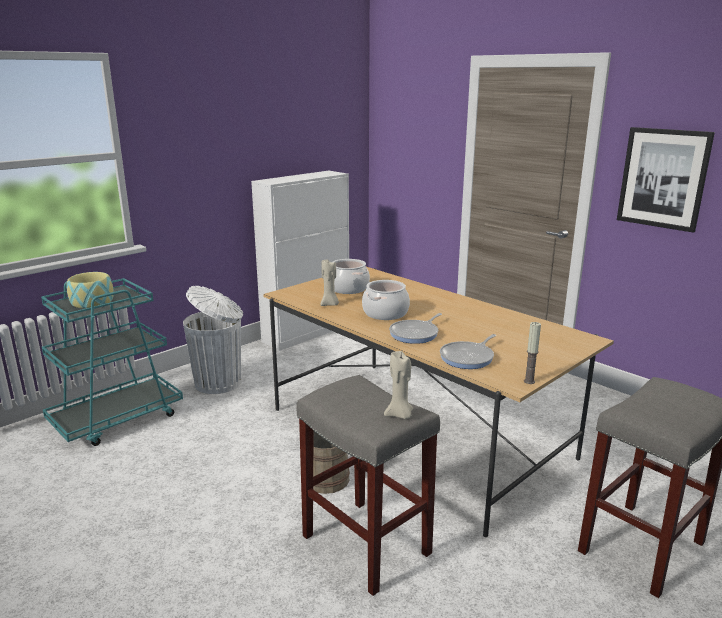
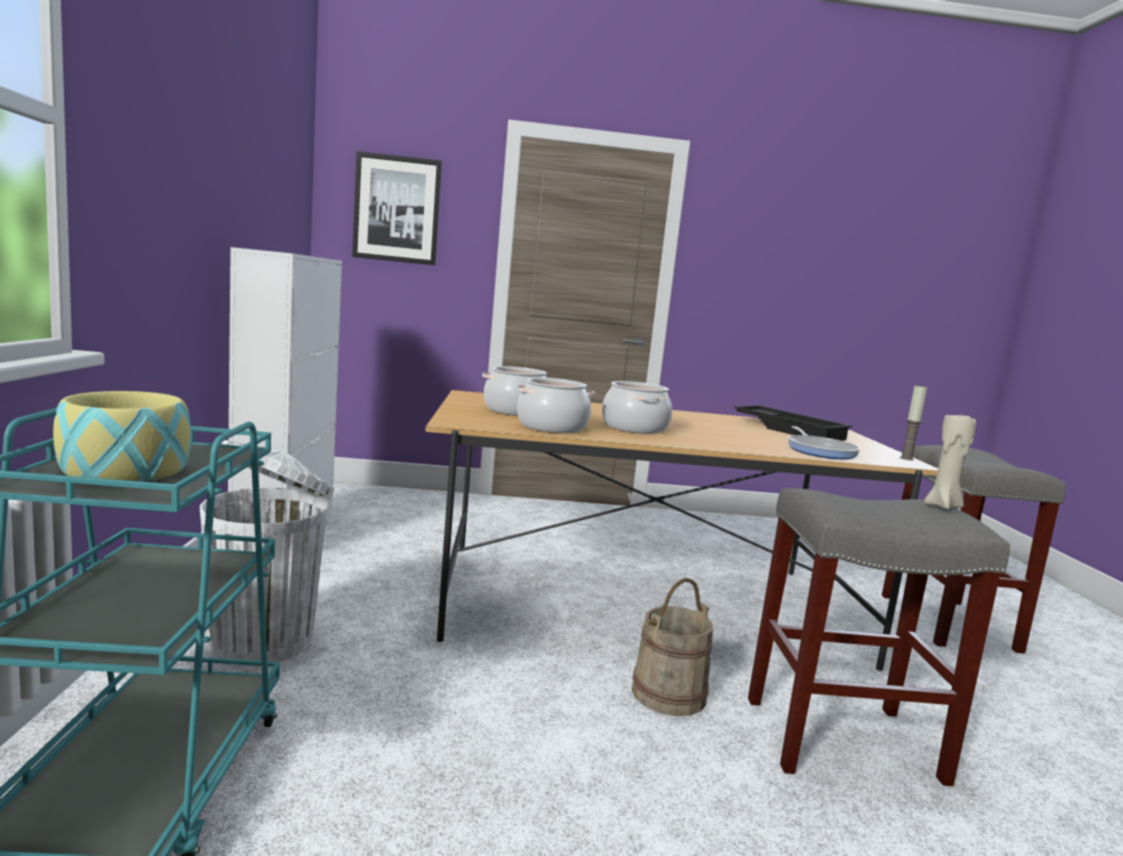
camera: 50 degrees left, 10 degrees down
(330, 304) = (551, 427): beige candle -> cooking pot
(416, 334) = (721, 440): frying pan -> none
(523, 336) = (790, 430): none -> black tray
(663, 178) = (746, 276): picture -> picture (397, 209)

